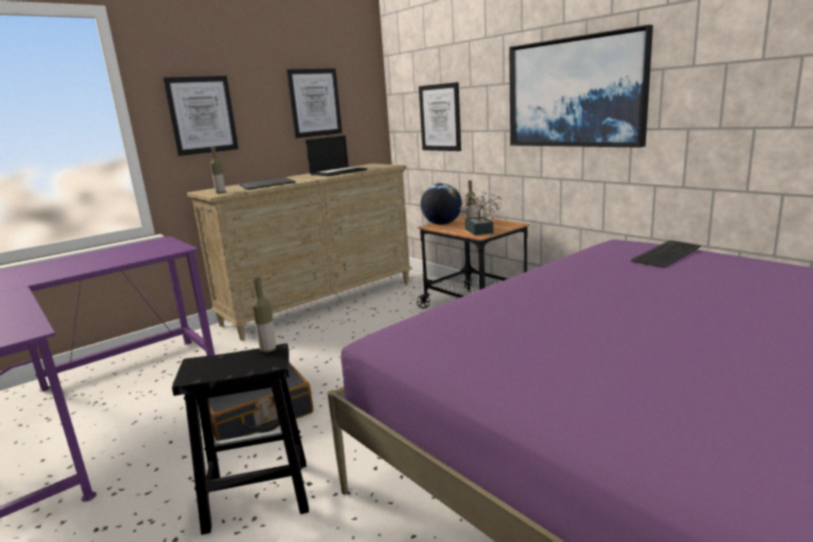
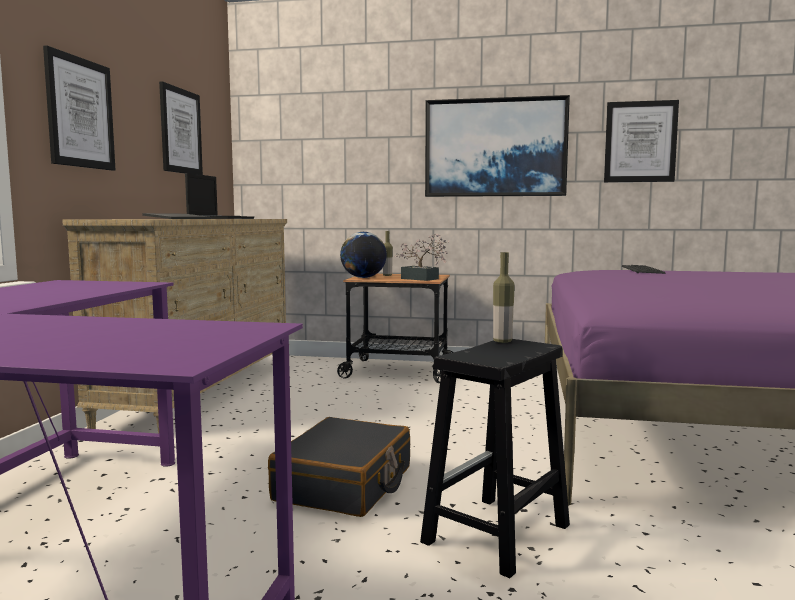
camera: 40 degrees left, 10 degrees down
(220, 193) = (140, 219): bottle -> none
(440, 117) = (322, 168): picture -> picture (640, 142)

